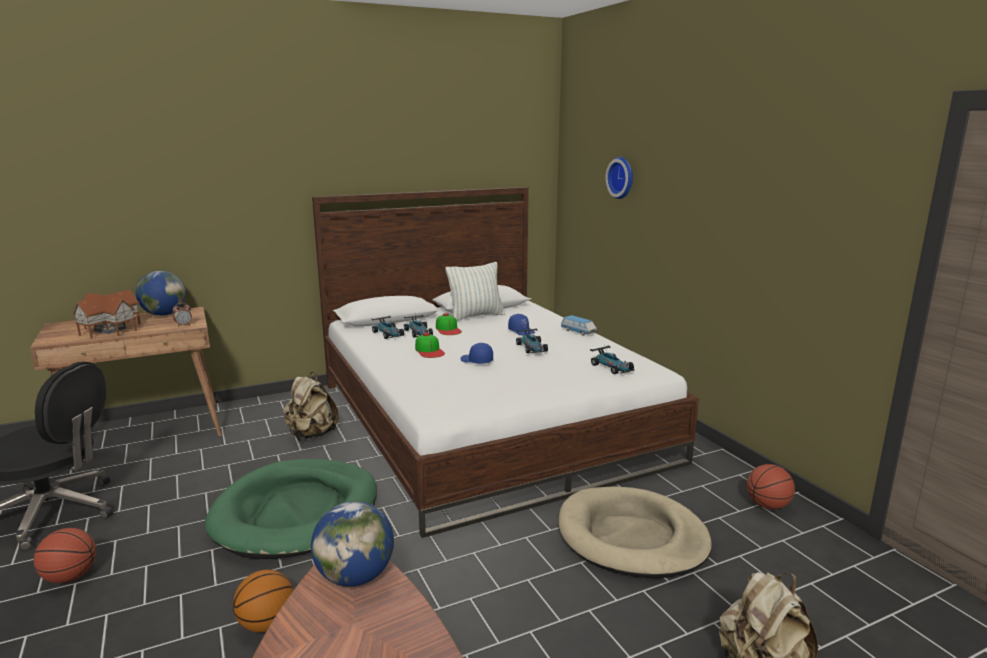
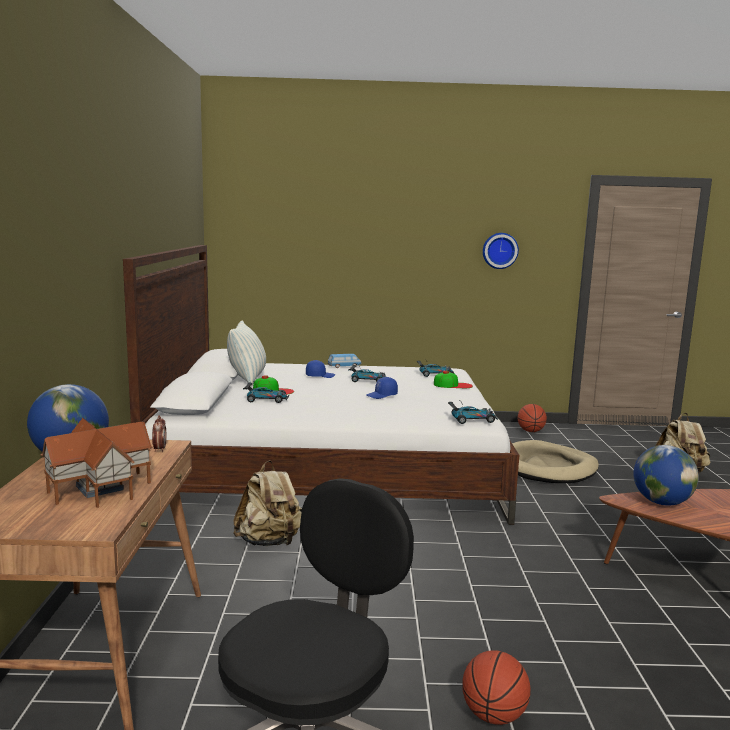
camera: 65 degrees left, 5 degrees down
(267, 624) = (610, 600): basketball -> none
(297, 512) = (438, 569): green dog bed -> none
(388, 333) = (251, 408): toy car -> toy car (471, 419)
(429, 350) = (331, 403): cap -> cap (453, 385)
(622, 177) = (317, 230): wall clock -> wall clock (499, 250)

